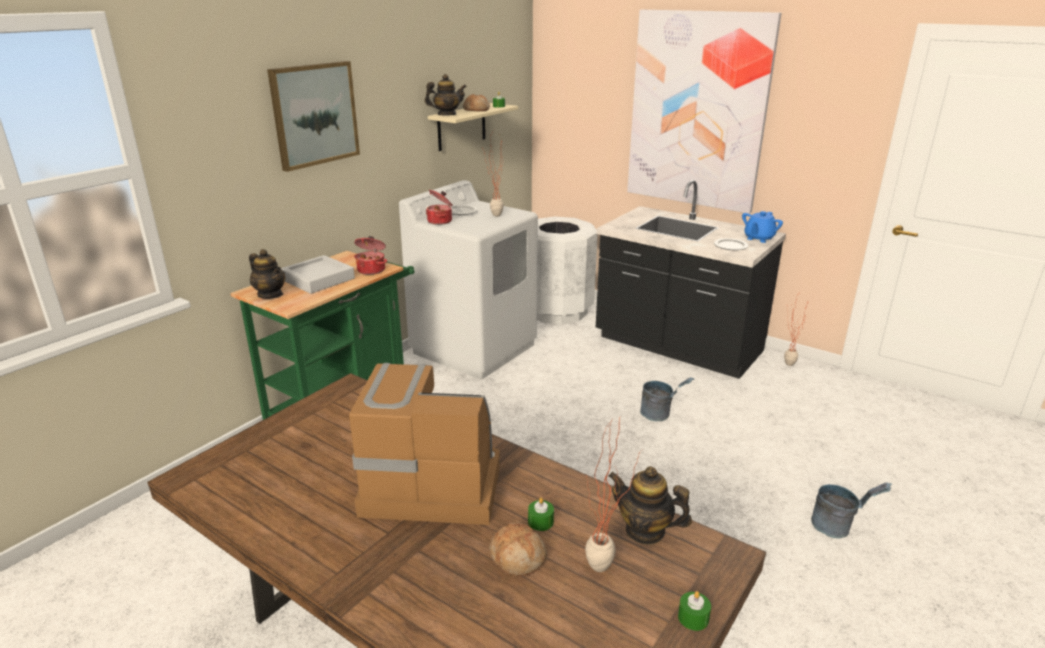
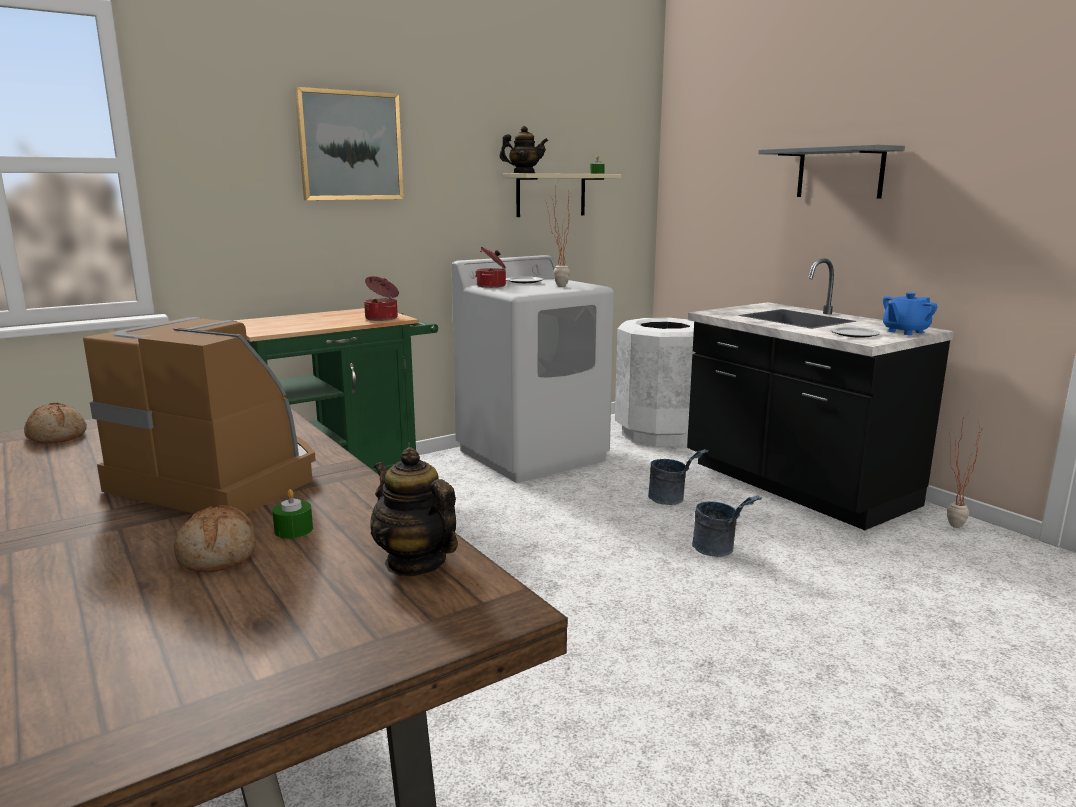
camera: 20 degrees right, 10 degrees down
(270, 294) = (257, 324): teapot -> none
(318, 279) = (319, 320): grey tray -> none
(476, 110) = (566, 173): bread -> bread (57, 436)
(605, 573) = (302, 591): potted plant -> none
(693, 618) = (357, 663): green candle -> none
(697, 111) = (840, 173): picture -> grey shelf
(838, 527) = (916, 733): grey bucket -> grey bucket (672, 500)

